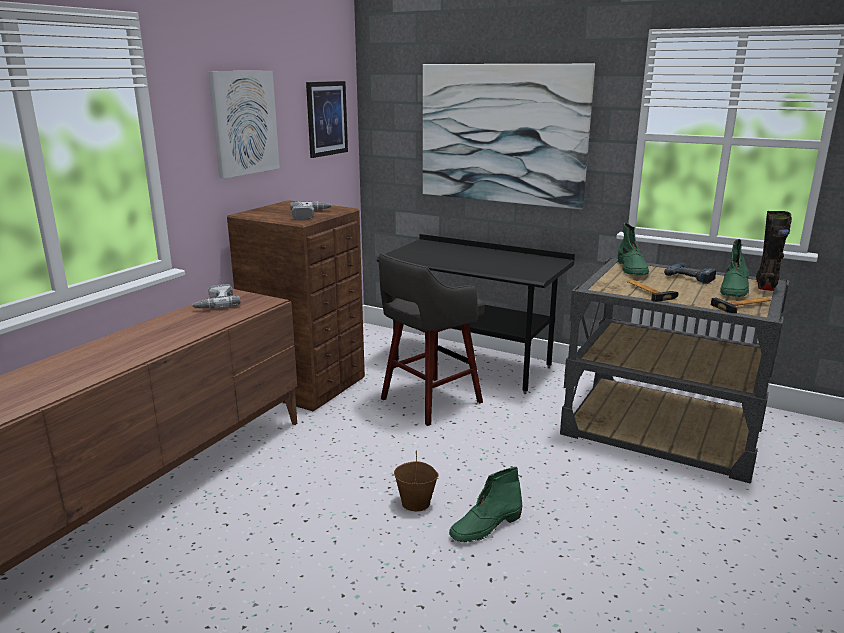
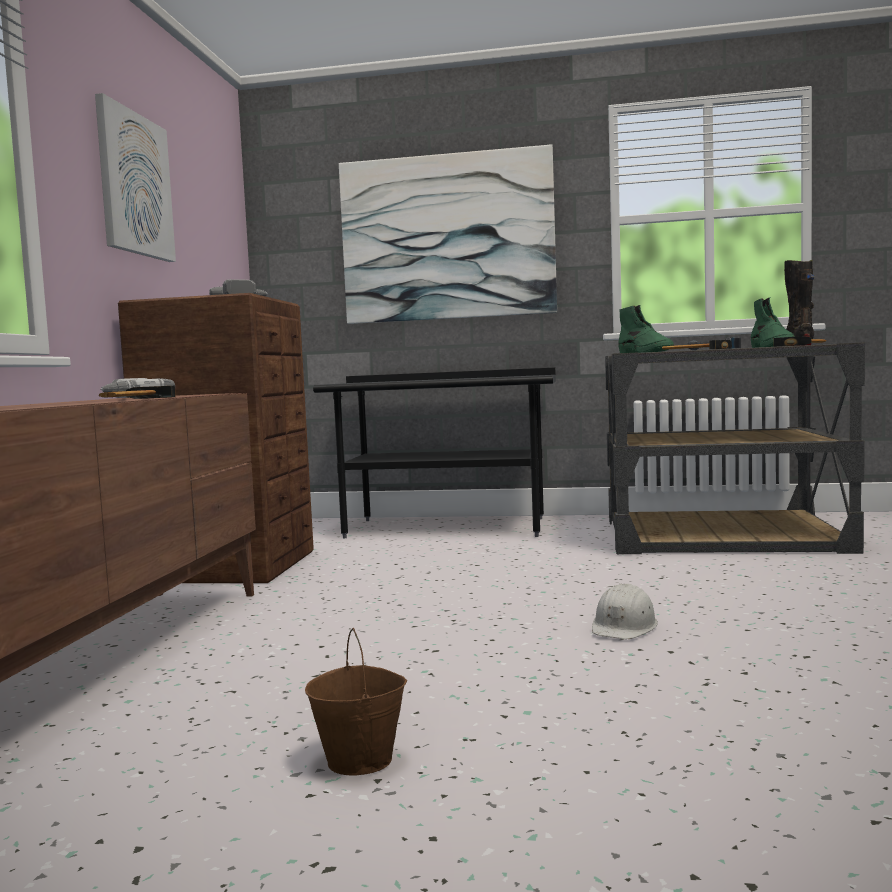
camera: 20 degrees left, 15 degrees down
(192, 333) = (130, 399): none -> hammer
(326, 118) = (219, 224): picture -> none
(416, 503) = (508, 625): brown bucket -> brown bucket (361, 760)
(428, 401) = (423, 556): grey stool -> none
(485, 526) = (624, 626): green boot -> white hard hat

